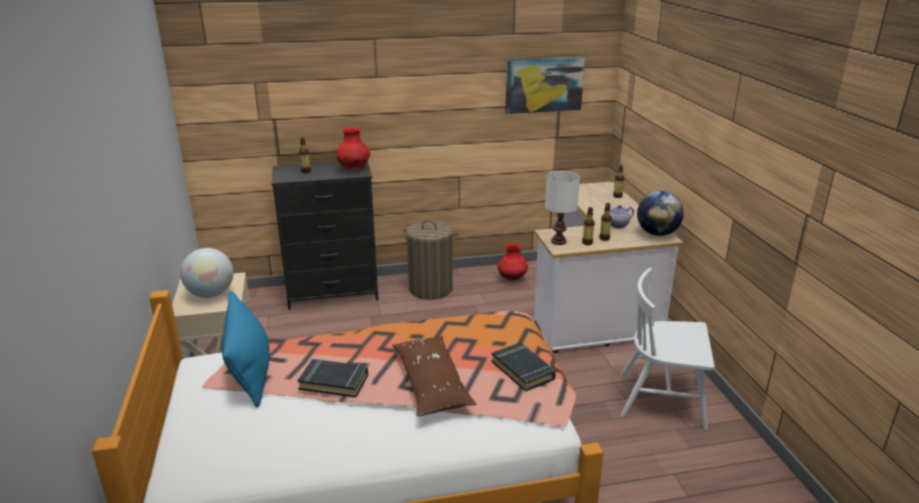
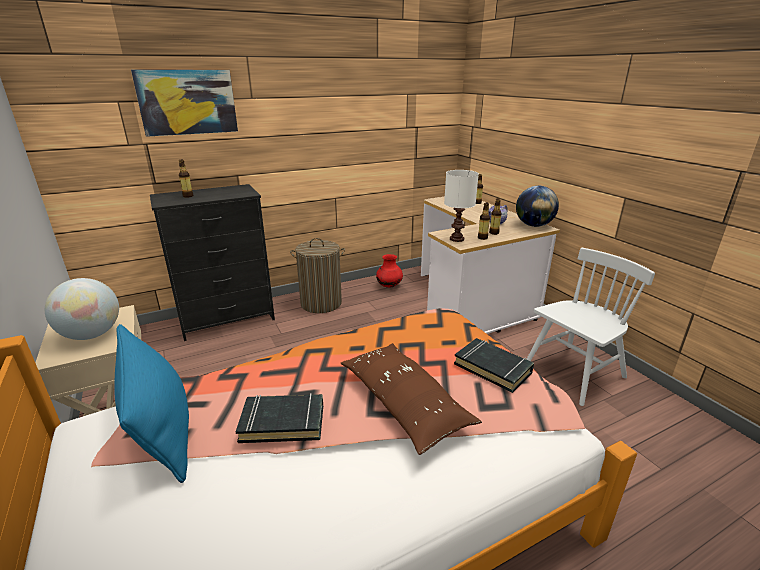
camera: 15 degrees left, 0 degrees up
(354, 169) = (239, 191): red vase -> none
(544, 85) = (404, 108): picture -> picture (187, 102)
(662, 399) = (573, 373): white chair -> white chair turned 150 degrees clockwise

